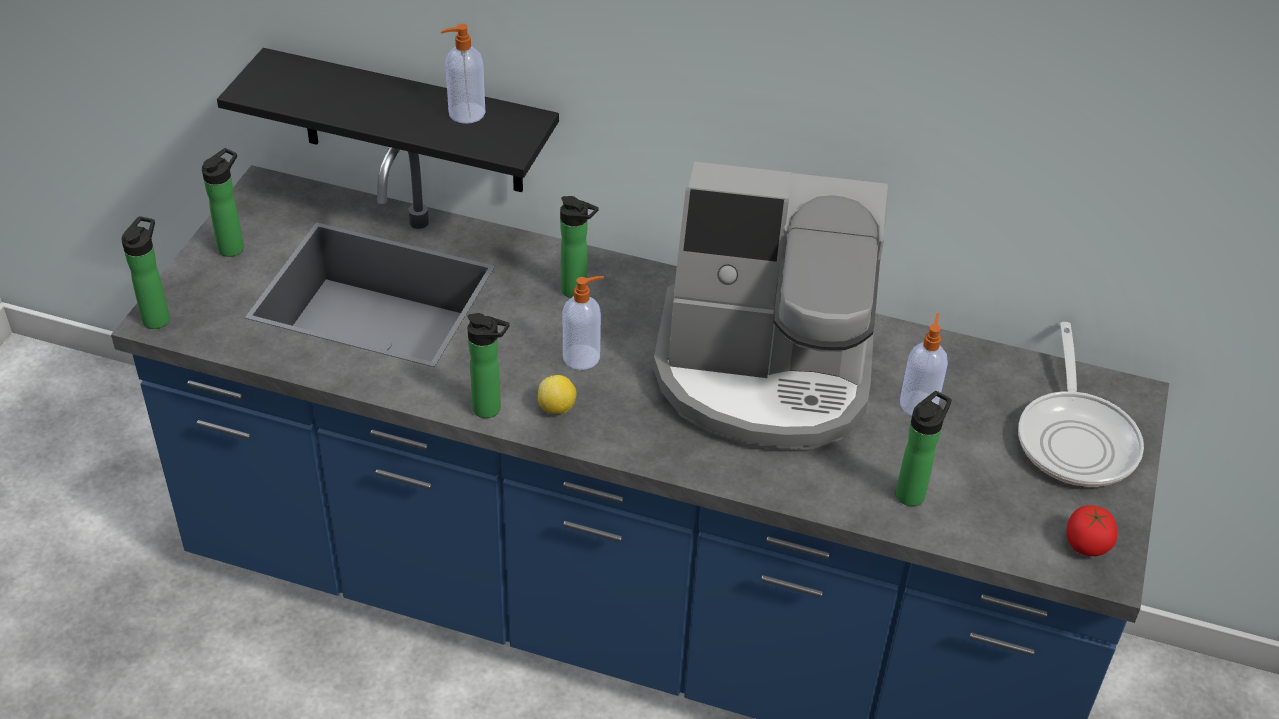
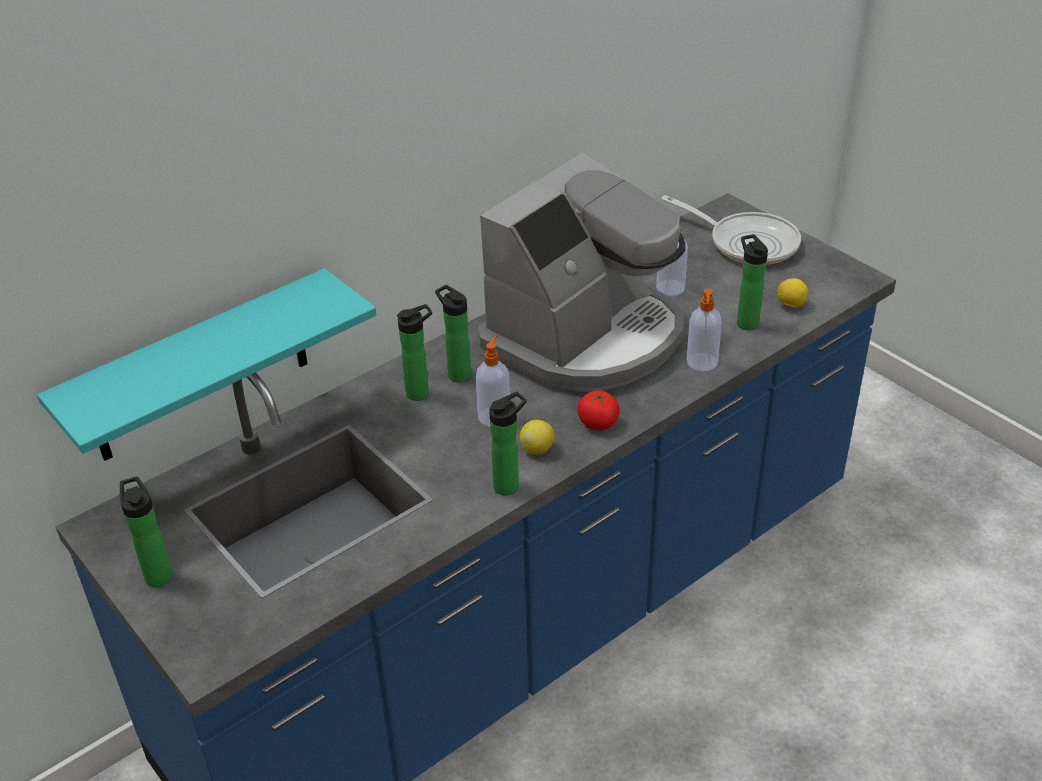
camera: 55 degrees left, 5 degrees down
(158, 317) = (201, 659): bottle -> bottle (457, 373)
(411, 123) = (199, 368): black shelf -> turquoise shelf
(465, 113) = (273, 312): soap dispenser -> soap dispenser (702, 363)
(983, 522) = (790, 305): none -> lemon
(1086, 544) = (835, 276): tomato -> tomato (598, 423)

